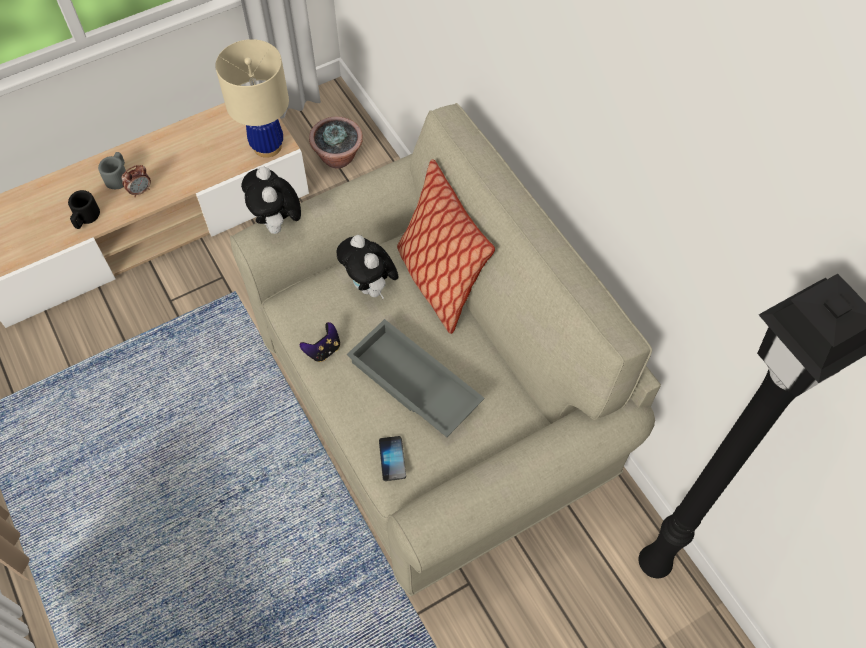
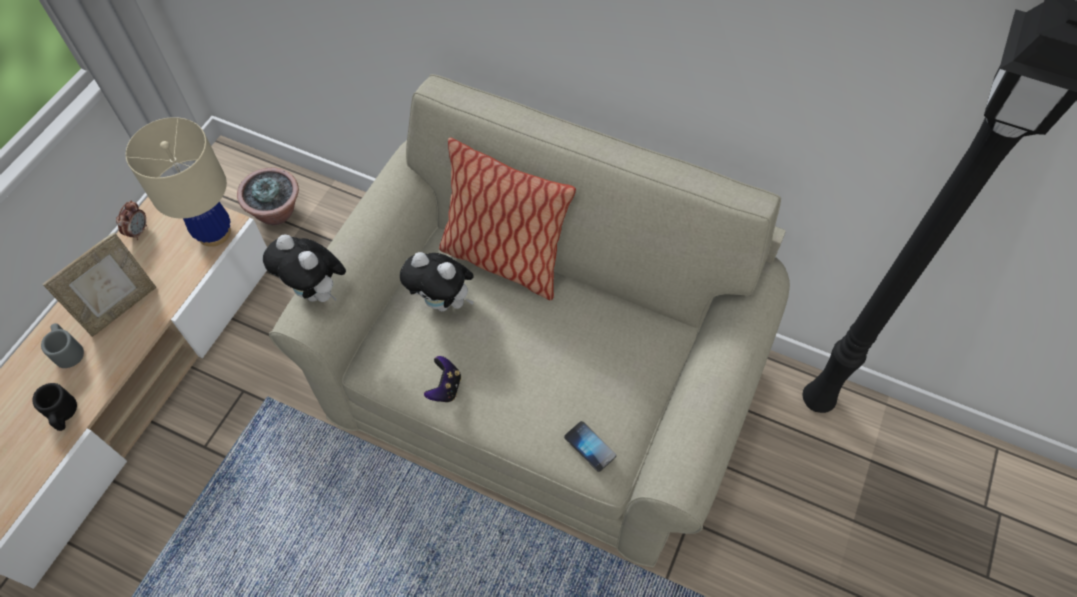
camera: 35 degrees left, 0 degrees up
(140, 191) = (106, 351): alarm clock -> alarm clock (138, 231)
(170, 166) = (121, 307): none -> picture frame
(412, 384) = (554, 367): grey tray -> none

